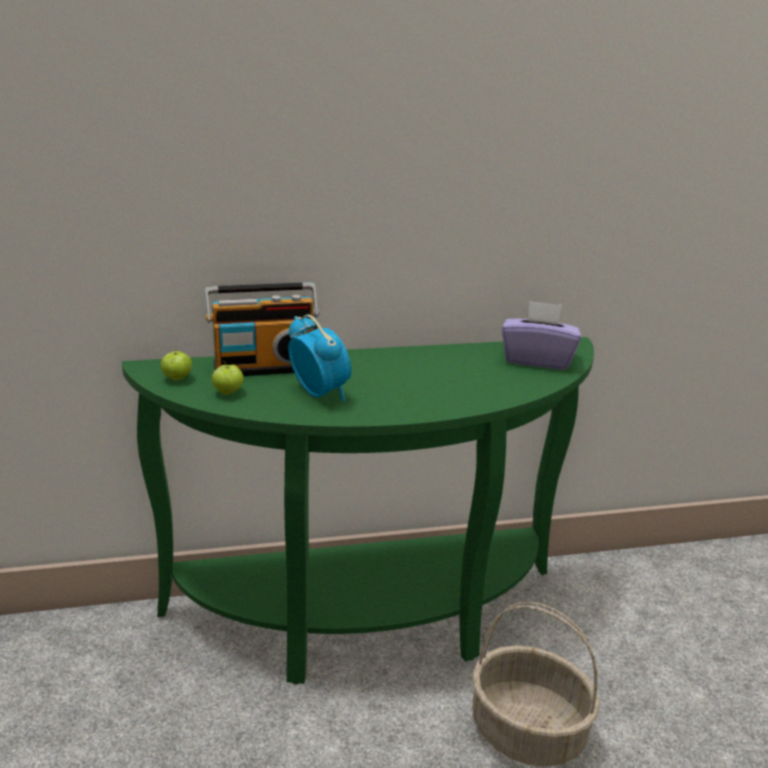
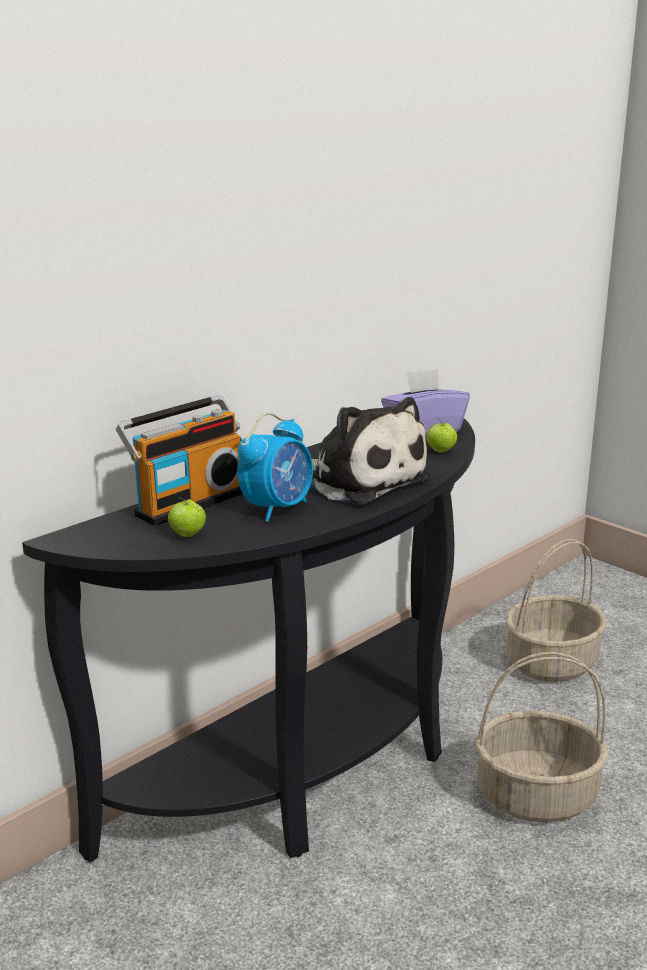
camera: 30 degrees left, 5 degrees down
(177, 378) = (113, 539): apple -> apple (441, 451)
(319, 393) = (278, 508): alarm clock -> alarm clock turned 105 degrees clockwise
(369, 623) = (317, 769): green console table -> black console table
(417, 389) = (361, 479): none -> plush toy
(659, 621) = (551, 662): none -> basket

